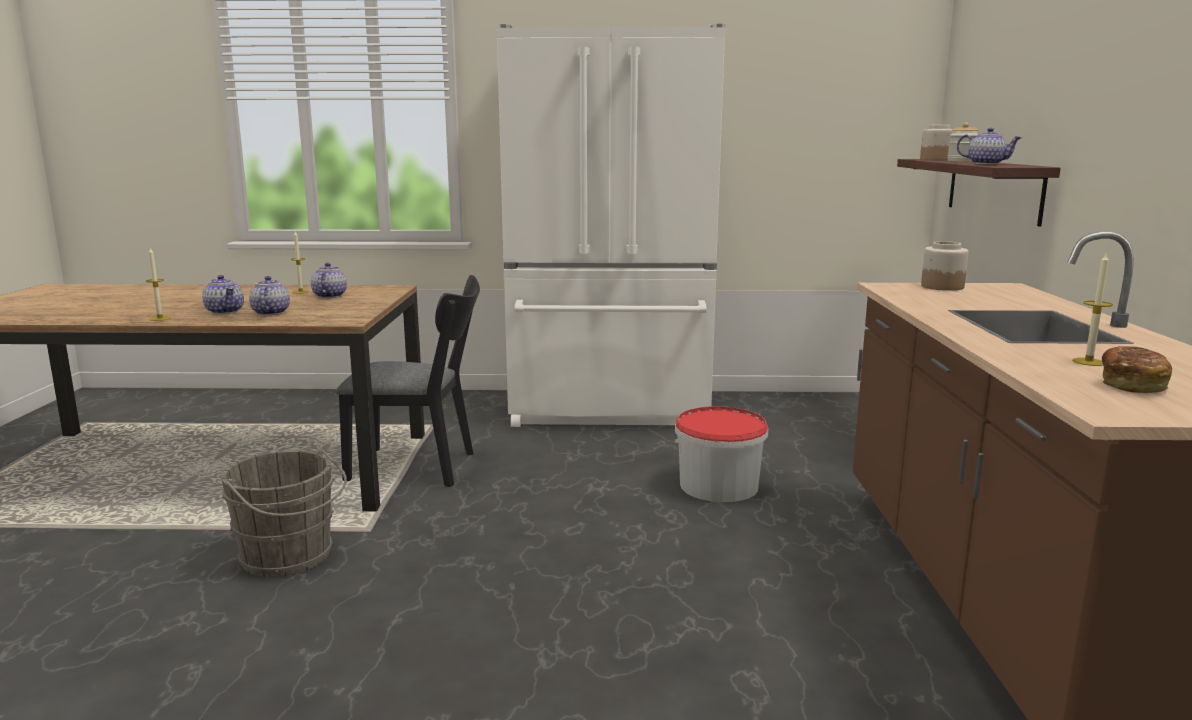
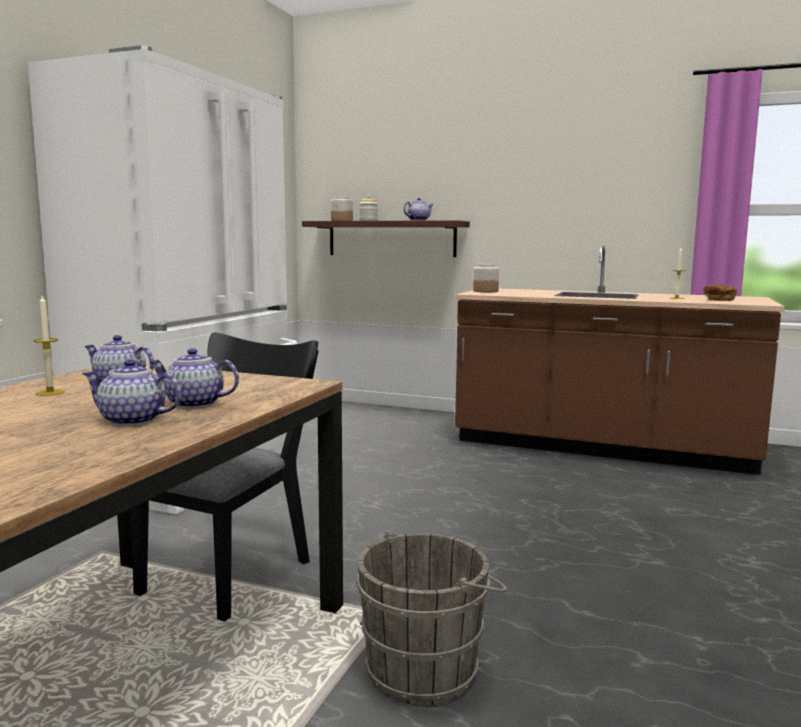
camera: 70 degrees left, 5 degrees down
(160, 318) = (121, 449): candle -> none
(225, 311) = (133, 420): teapot -> teapot turned 150 degrees counterclockwise
(719, 485) = (407, 468): bucket -> none

